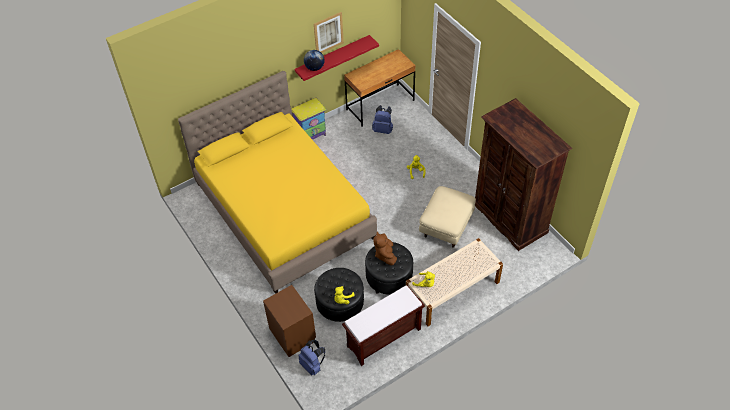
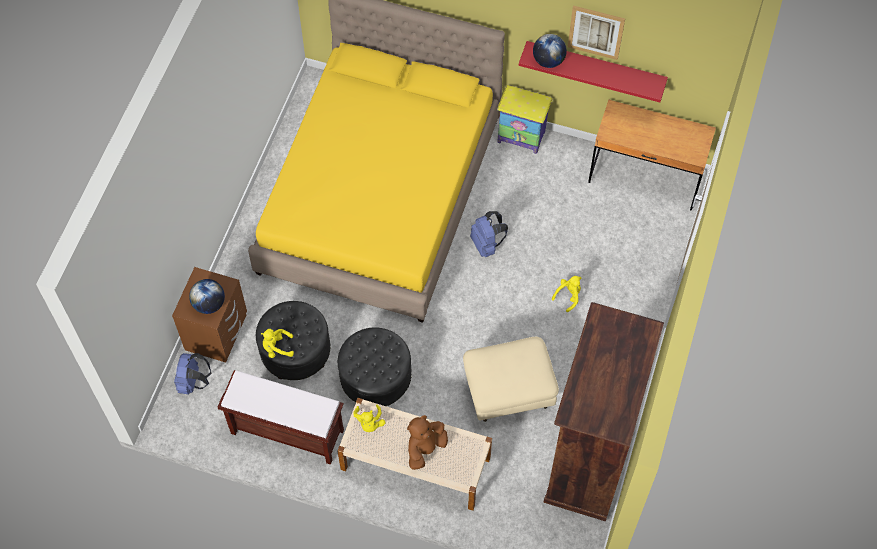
camera: 50 degrees right, 10 degrees up
(293, 307) = (209, 304): none -> globe
(383, 129) = (606, 210): blue backpack -> blue backpack (487, 244)
(385, 255) = (378, 349): brown plush toy -> brown plush toy (425, 448)

